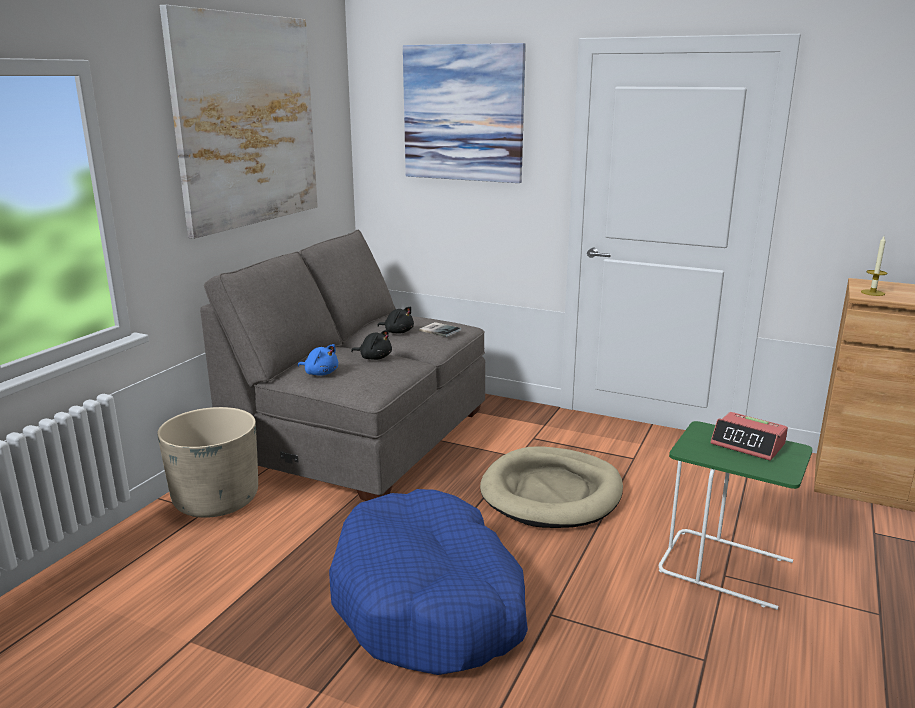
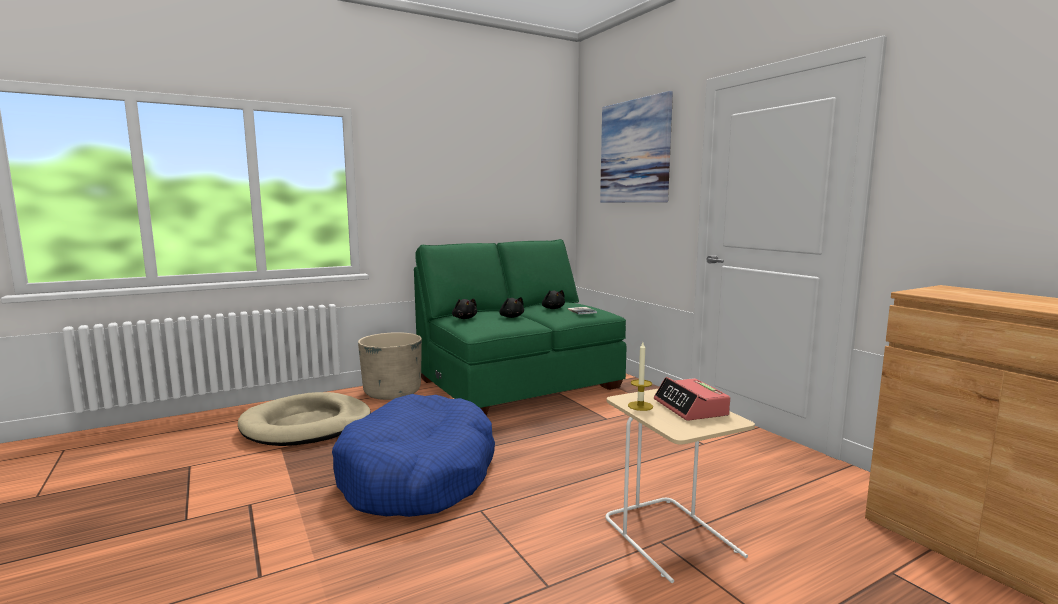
camera: 35 degrees right, 10 degrees down
(247, 121) = (474, 155): picture -> none
(320, 373) = (464, 318): blue plush toy -> black plush toy
(363, 436) = (519, 383): grey sofa -> green sofa
(552, 493) = (598, 445): beige dog bed -> beige dog bed (307, 425)
(726, 567) = (672, 537): green side table -> beige side table
(872, 293) = (934, 292): candle -> candle (640, 406)

